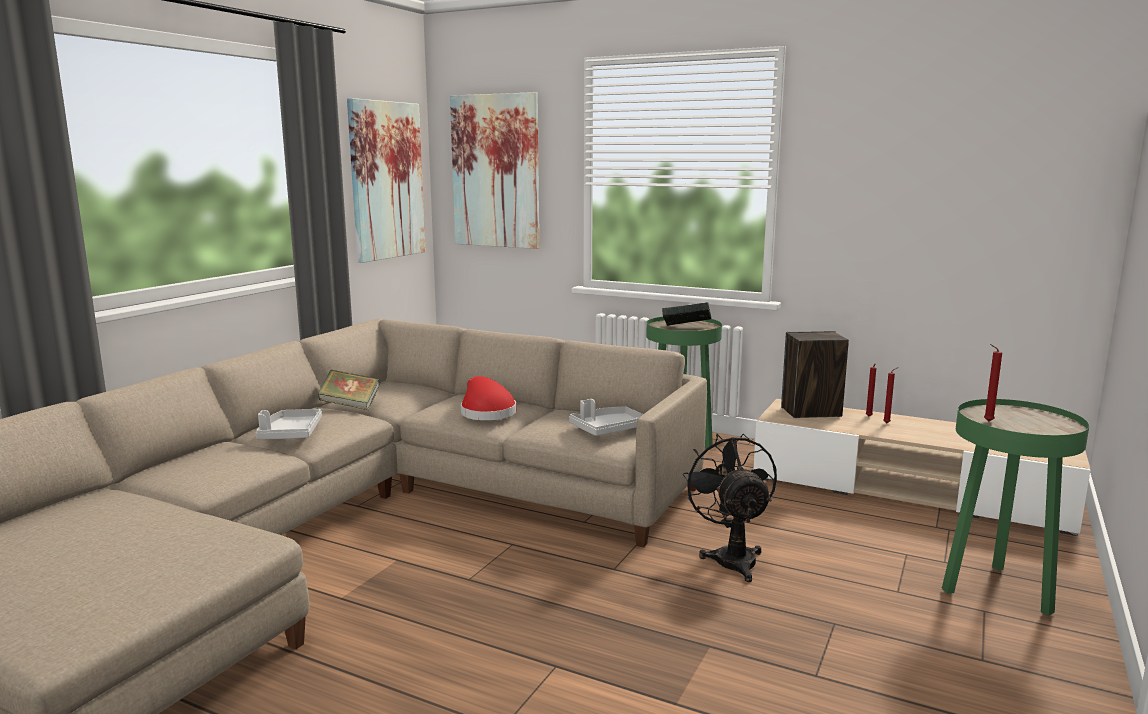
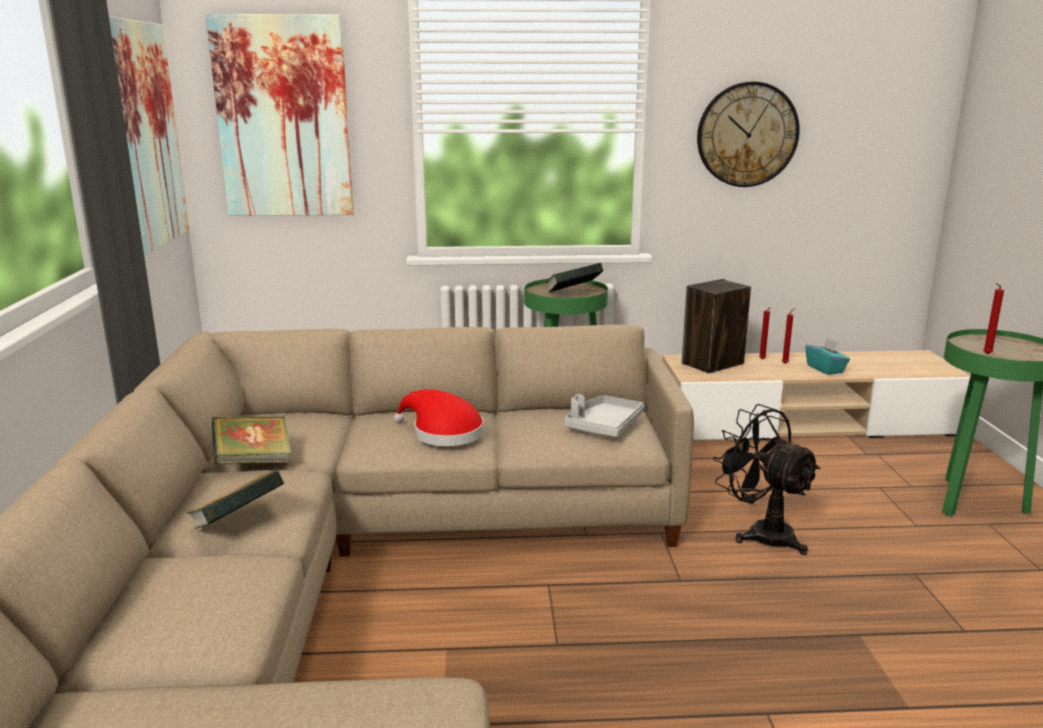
camera: 30 degrees left, 5 degrees up
(290, 434) = (238, 523): grey tray -> book
(878, 193) = (747, 135): none -> wall clock
(922, 434) = (825, 369): none -> turquoise tissue box

